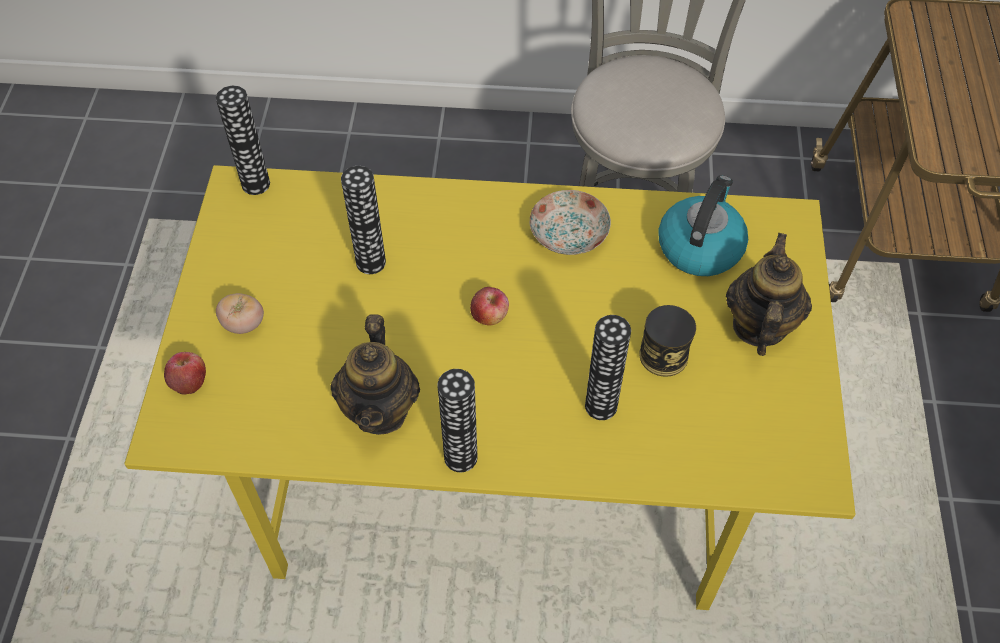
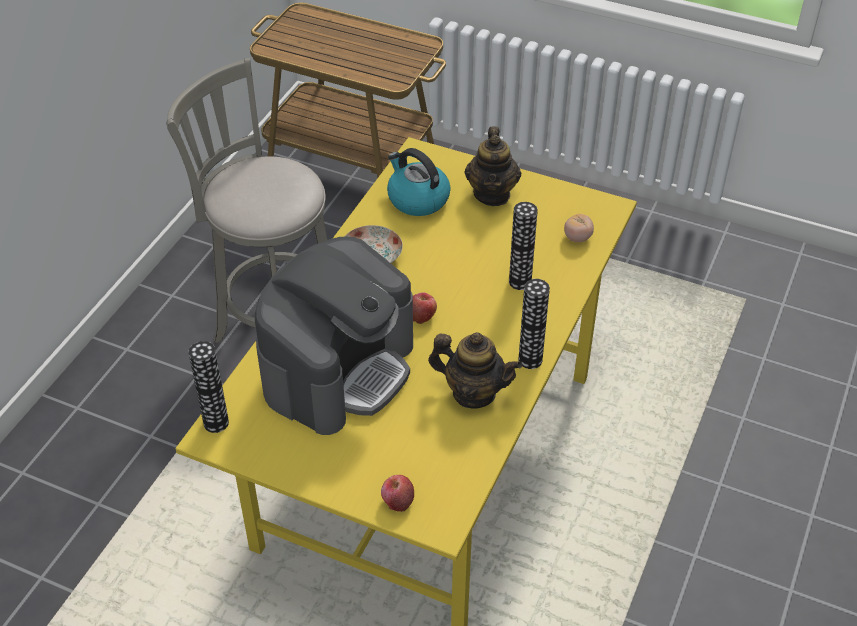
camera: 70 degrees left, 10 degrees down
(243, 324) = (358, 457): tomato -> tomato (577, 238)
(371, 262) = (339, 368): vase -> coffee machine
(663, 355) = (494, 242): can -> none
(759, 325) = (492, 194): teapot -> teapot turned 120 degrees counterclockwise

